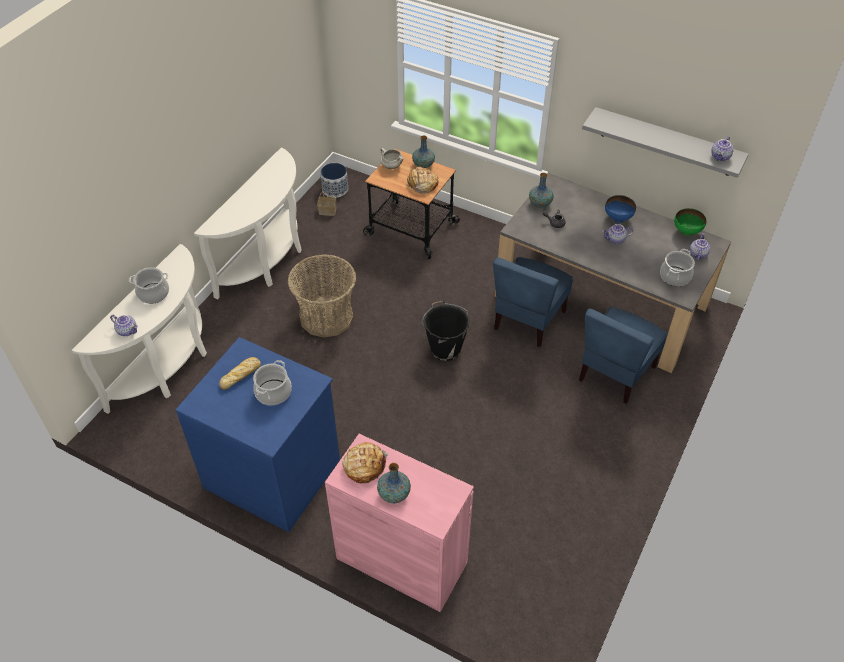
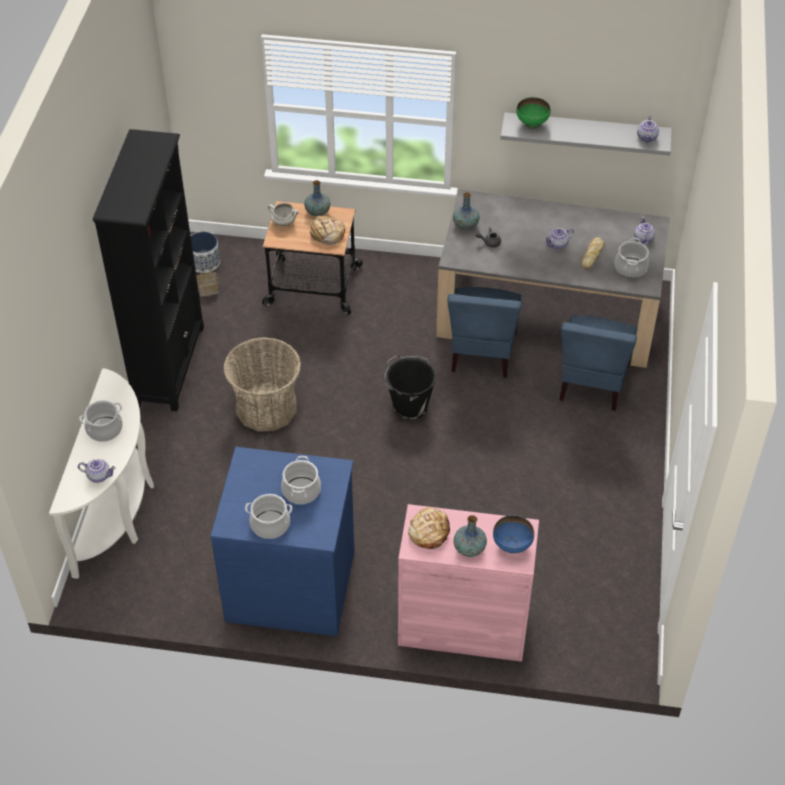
camera: 20 degrees left, 0 degrees up
(230, 415) = (270, 524): none -> cooking pot
(241, 375) = (259, 483): bread -> bread (592, 255)
(268, 261) = (169, 365): white console table -> black bookcase
(618, 218) = (551, 221): blue bowl -> blue bowl (512, 545)
(686, 232) = (623, 218): green bowl -> green bowl (532, 124)

